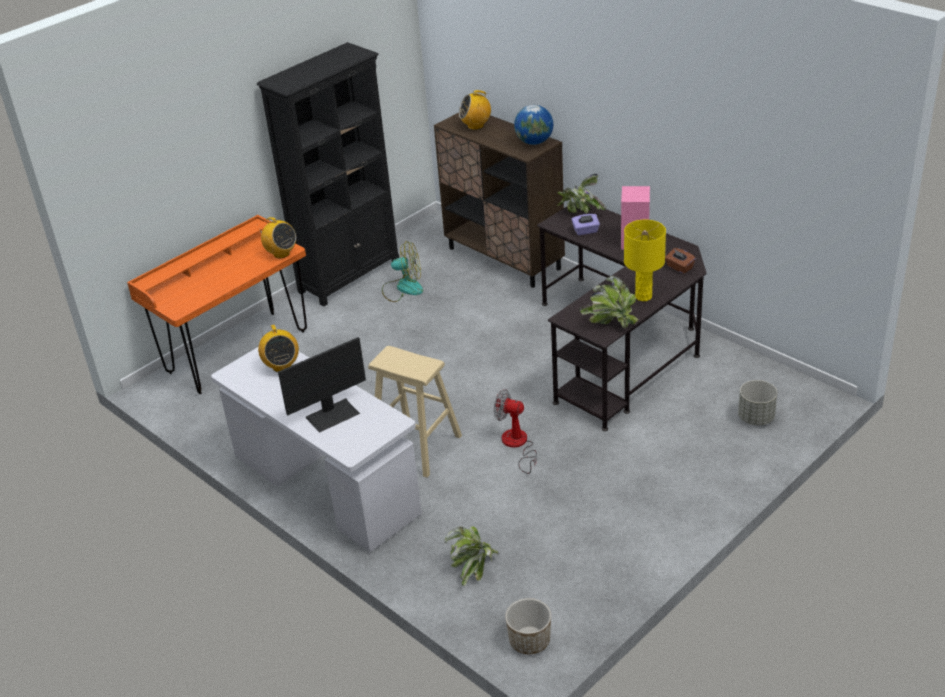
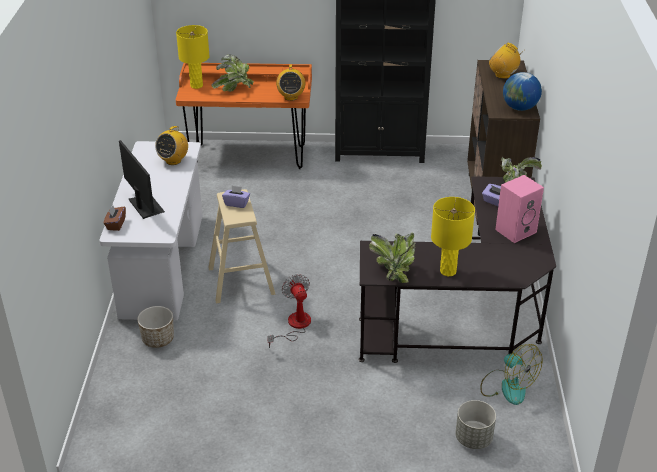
camera: 45 degrees right, 0 degrees up
(170, 297) = (196, 86): none -> yellow table lamp
(332, 414) = (145, 206): monitor -> monitor turned 135 degrees counterclockwise
(402, 360) = (236, 203): none -> purple tissue box
(403, 288) = (397, 181): fan -> fan (507, 386)
(474, 568) = (148, 375): potted plant -> potted plant (234, 89)
(529, 641) = (102, 443): planter -> planter (158, 339)
(679, 267) = (511, 270): brown tissue box -> brown tissue box (115, 224)

